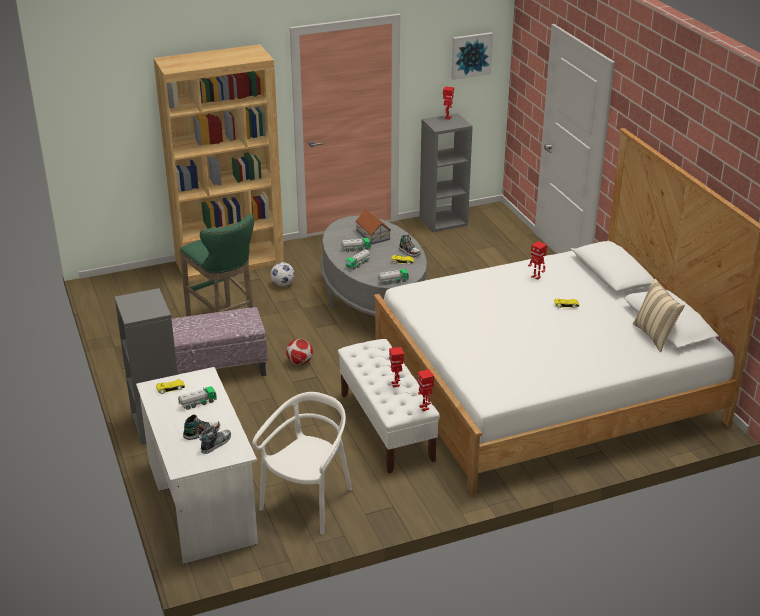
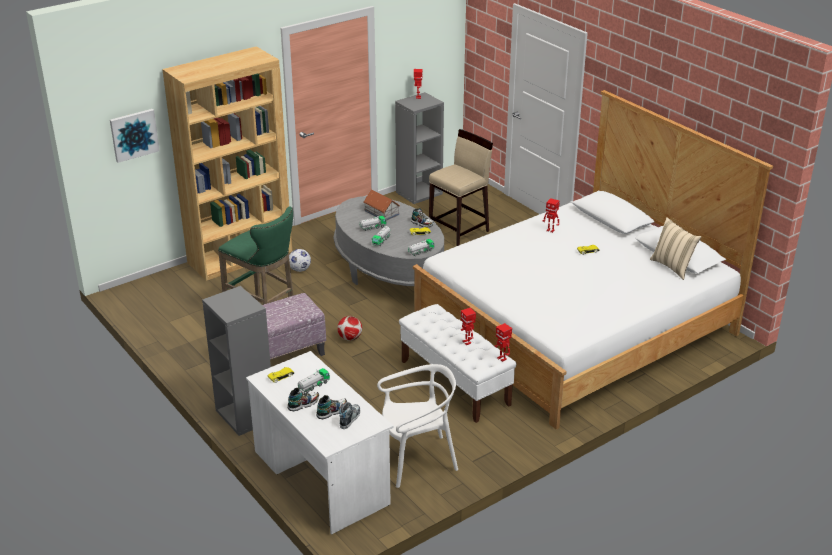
camera: 15 degrees left, 0 degrees up
(177, 420) = (303, 404): none -> shoe
(308, 501) = (417, 459): white chair -> white chair turned 60 degrees clockwise
(467, 267) = (459, 231): none -> beige stool
(471, 55) = (433, 38): picture -> picture (134, 135)

